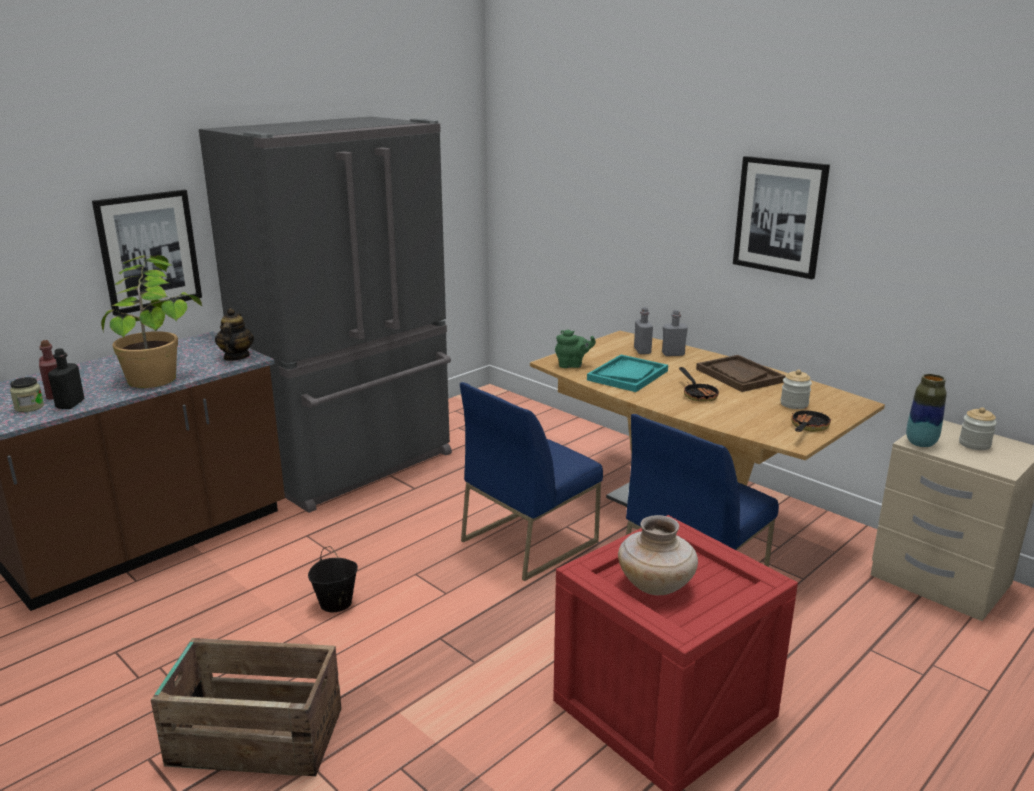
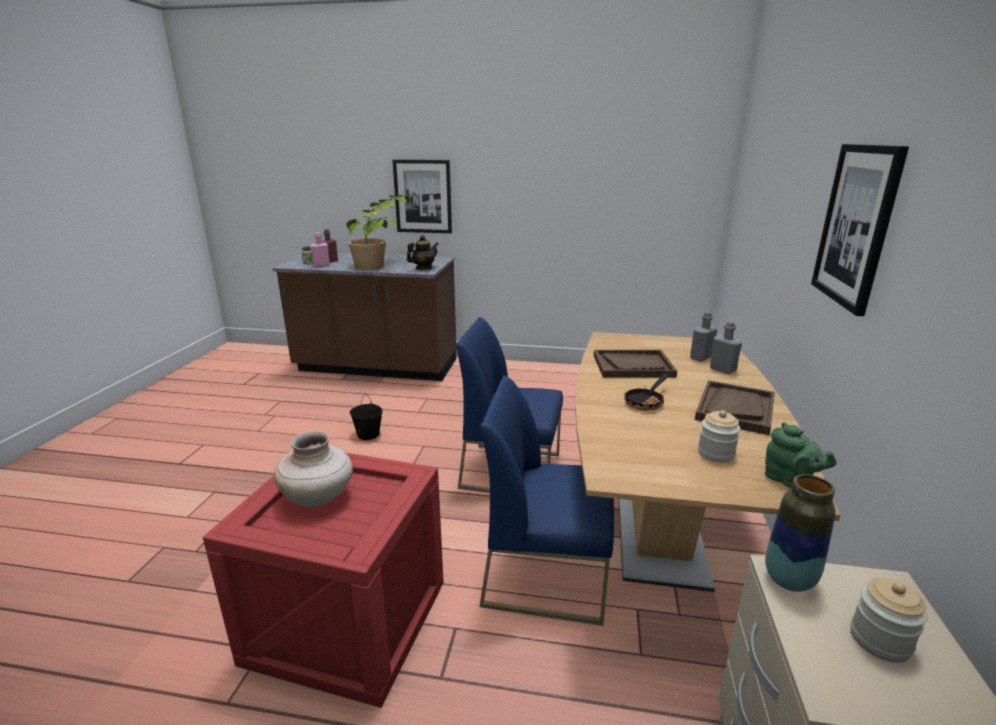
camera: 55 degrees right, 0 degrees up
(70, 404) = (321, 266): black bottle -> pink bottle
(254, 736) = (232, 464): crate -> none
(355, 465) = (520, 378): grey fridge -> none
(572, 365) = (614, 344): green teapot -> green teapot (790, 481)
(627, 375) = (633, 366): turquoise tray -> brown tray
(808, 427) = (664, 475): frying pan -> none

